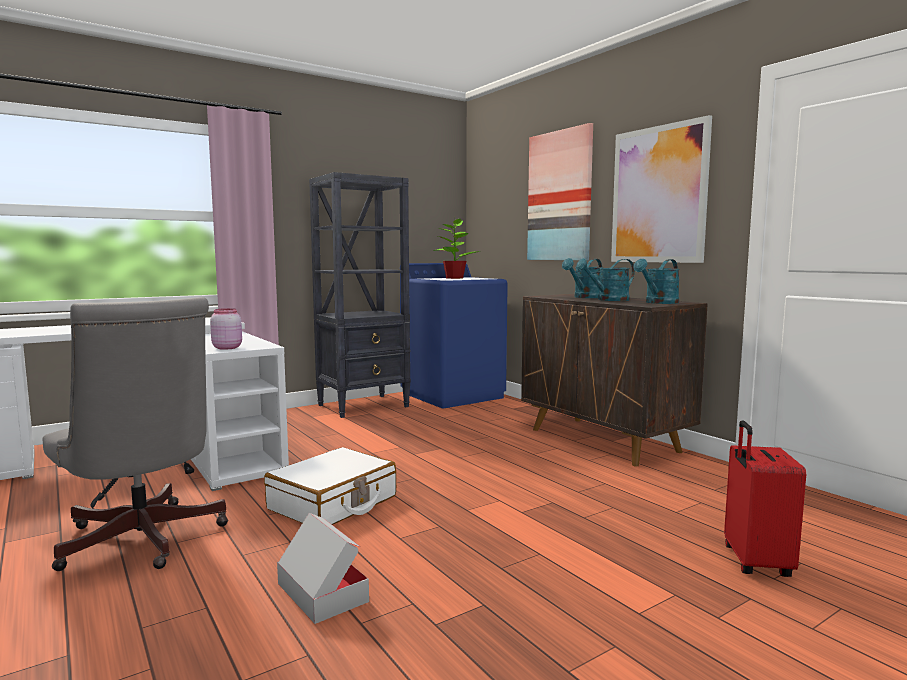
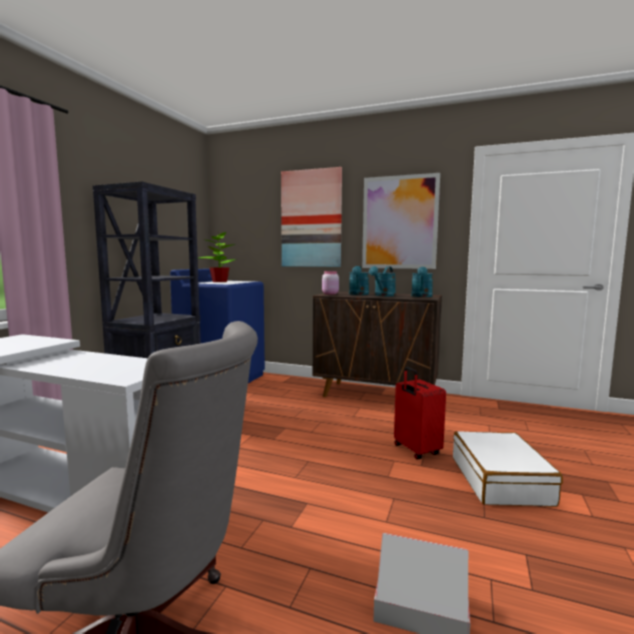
camera: 35 degrees left, 0 degrees up
(227, 348) = (129, 373): pink jar -> pink jar (329, 294)
(333, 503) = (283, 509): white suitcase -> white suitcase (501, 481)
(754, 562) = (570, 457): red suitcase -> red suitcase (416, 450)

